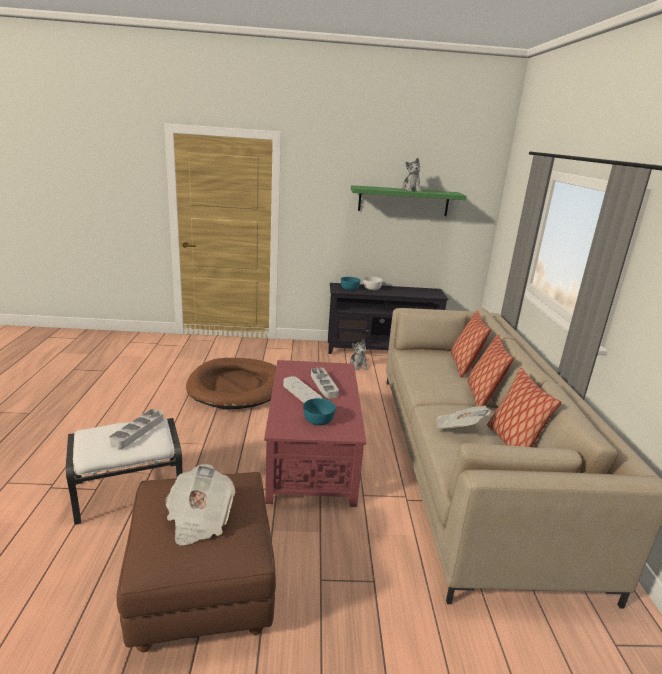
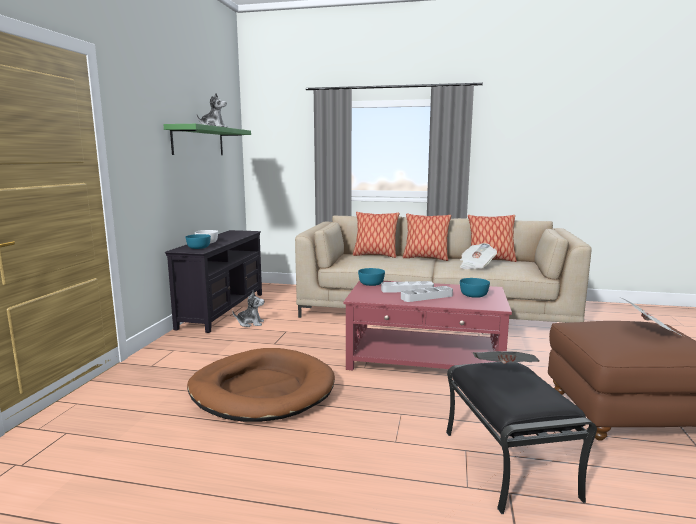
camera: 75 degrees left, 10 degrees down
(130, 491) = (506, 463): white ottoman -> black ottoman
(138, 431) = (503, 374): grey tray -> newspaper
(338, 369) = (371, 283): none -> turquoise bowl

